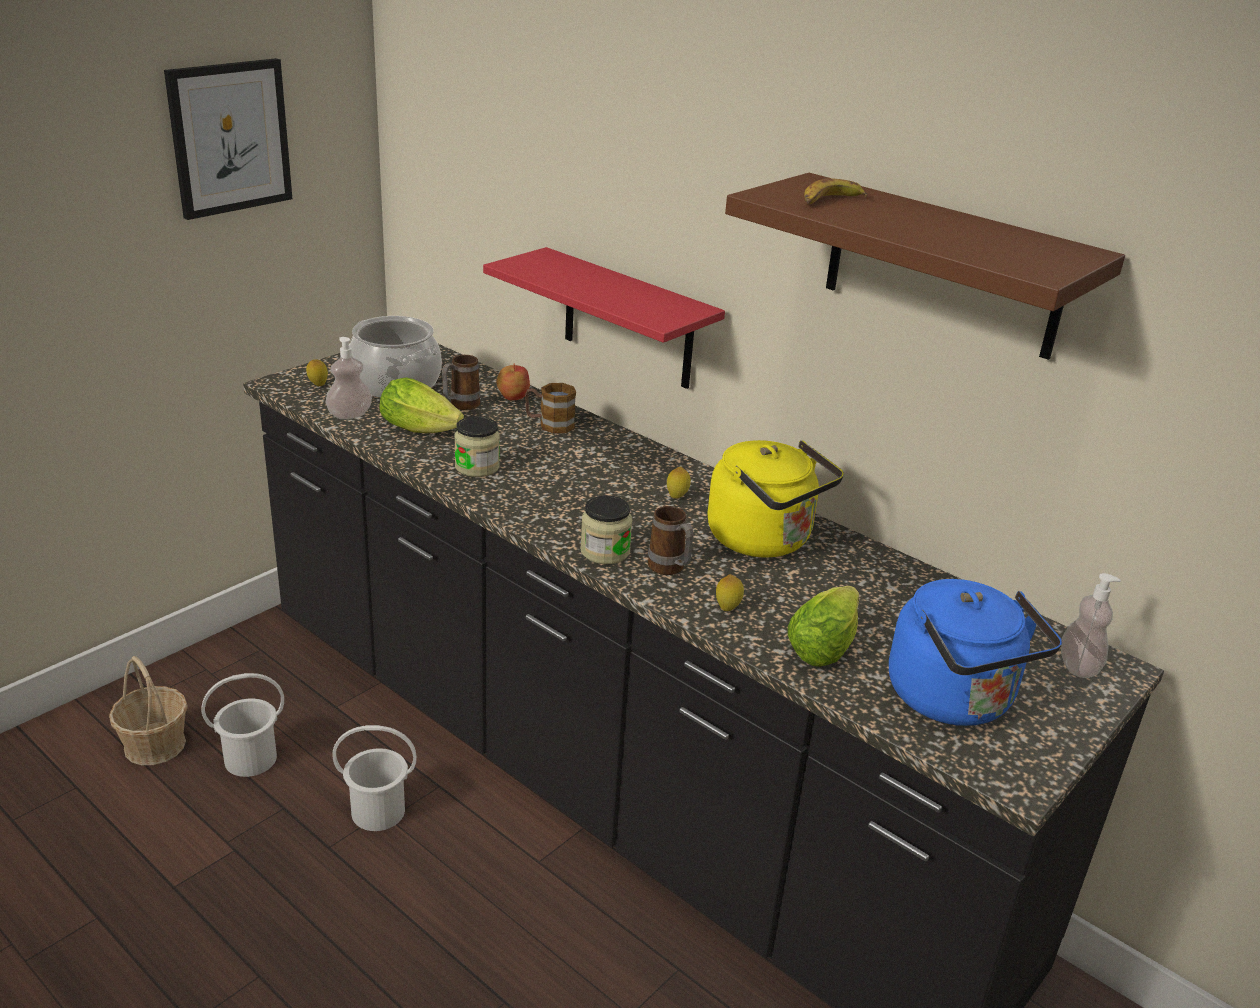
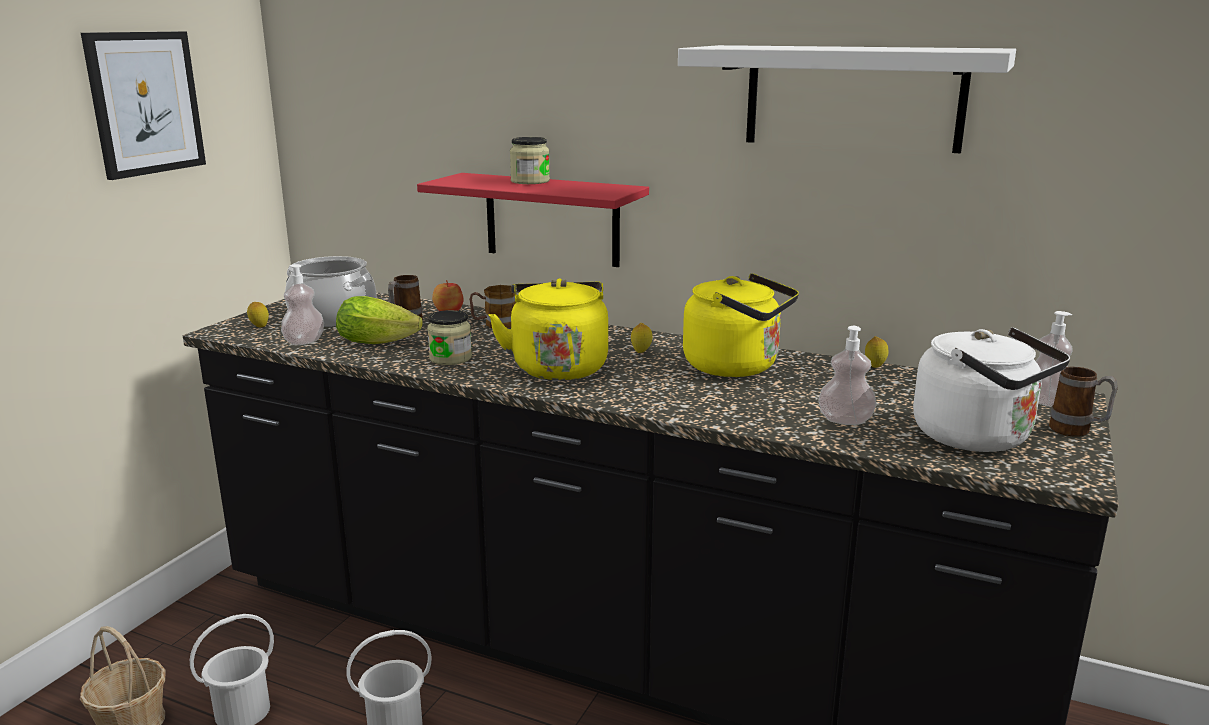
camera: 15 degrees left, 10 degrees down
(577, 501) = (558, 367): none -> yellow kettle
(605, 551) = (609, 394): jar -> jar (530, 181)
(670, 570) = (675, 397): mug -> mug (1077, 431)
(727, 608) = (745, 413): lemon -> lemon (875, 366)
(826, 643) = (845, 421): lettuce -> soap dispenser
(829, 201) = (762, 46): banana -> none
(943, 266) = (853, 97): brown shelf -> white shelf
(955, 701) = (979, 438): blue kettle -> white kettle

